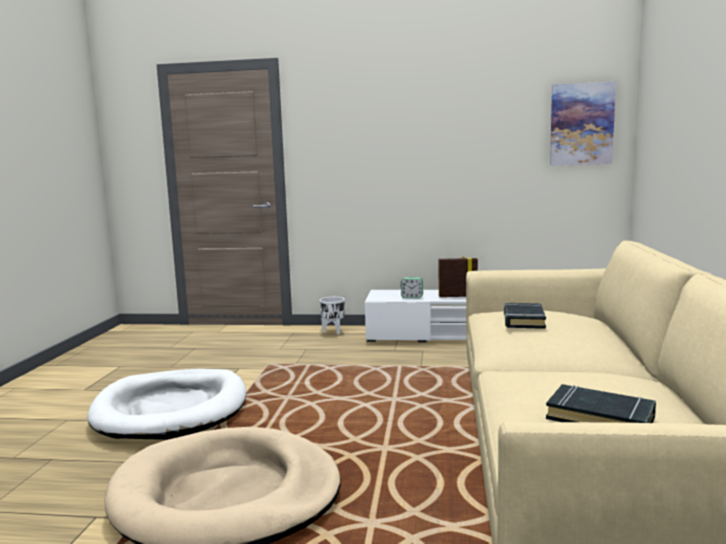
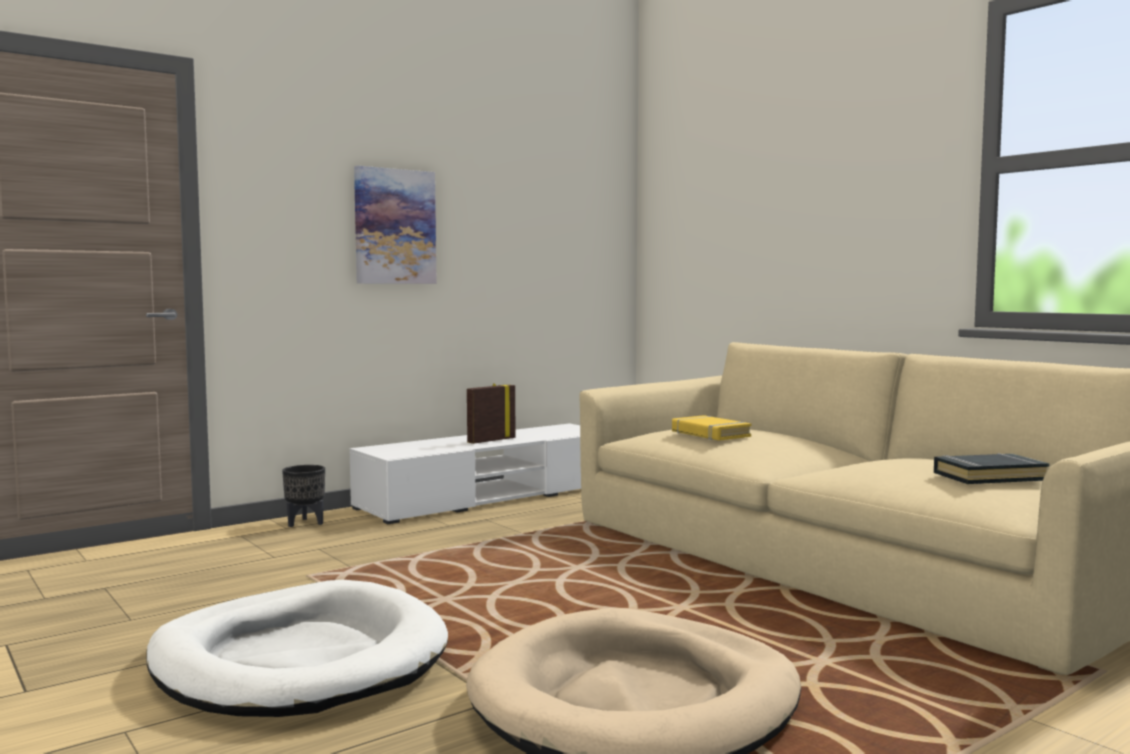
camera: 45 degrees left, 5 degrees down
(333, 331) = (305, 523): white planter -> black planter
(412, 297) = (436, 448): alarm clock -> none
(523, 320) = (710, 434): black book -> yellow book
(581, 124) = (591, 215): picture -> picture (394, 226)

